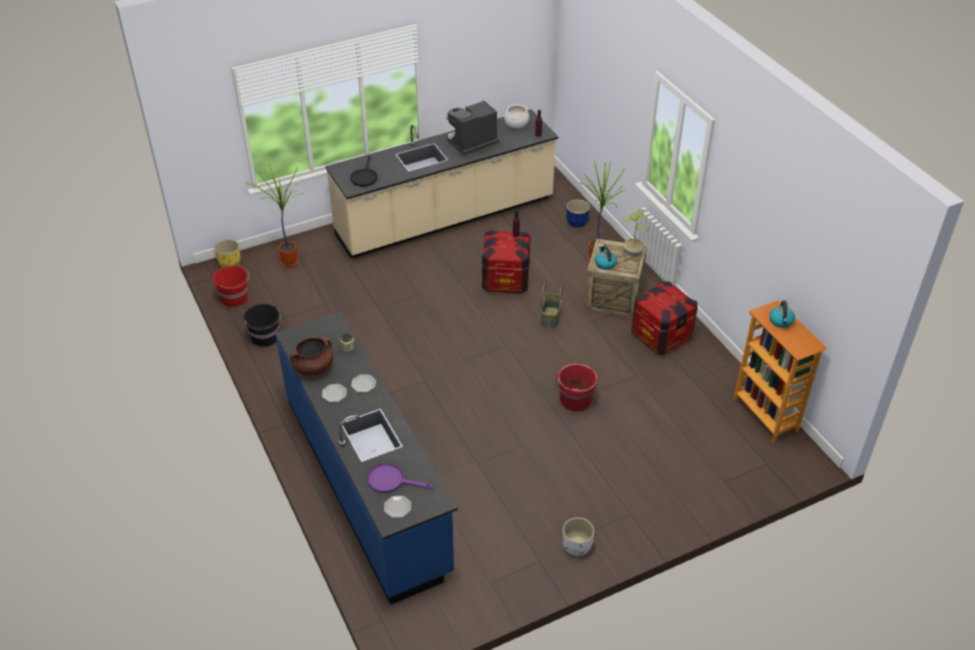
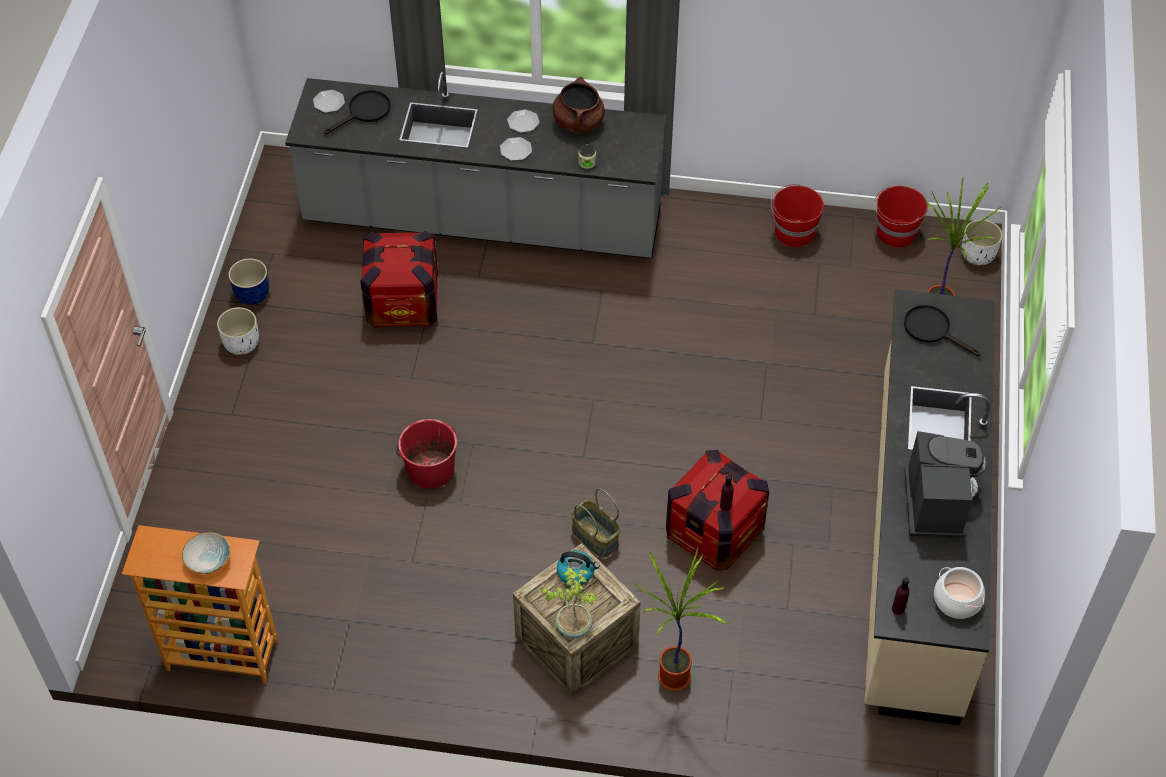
camera: 125 degrees right, 10 degrees up
(230, 263) = (978, 255): yellow planter -> white planter
(266, 337) = (793, 232): black bucket -> red bucket
(367, 483) = (482, 221): blue counter -> grey counter
(391, 480) = (365, 112): purple frying pan -> black frying pan
(576, 222) = (783, 711): blue planter -> blue planter (253, 294)
(661, 336) = (452, 642): crate -> crate (403, 303)
(781, 321) = (208, 561): kettle -> bowl

